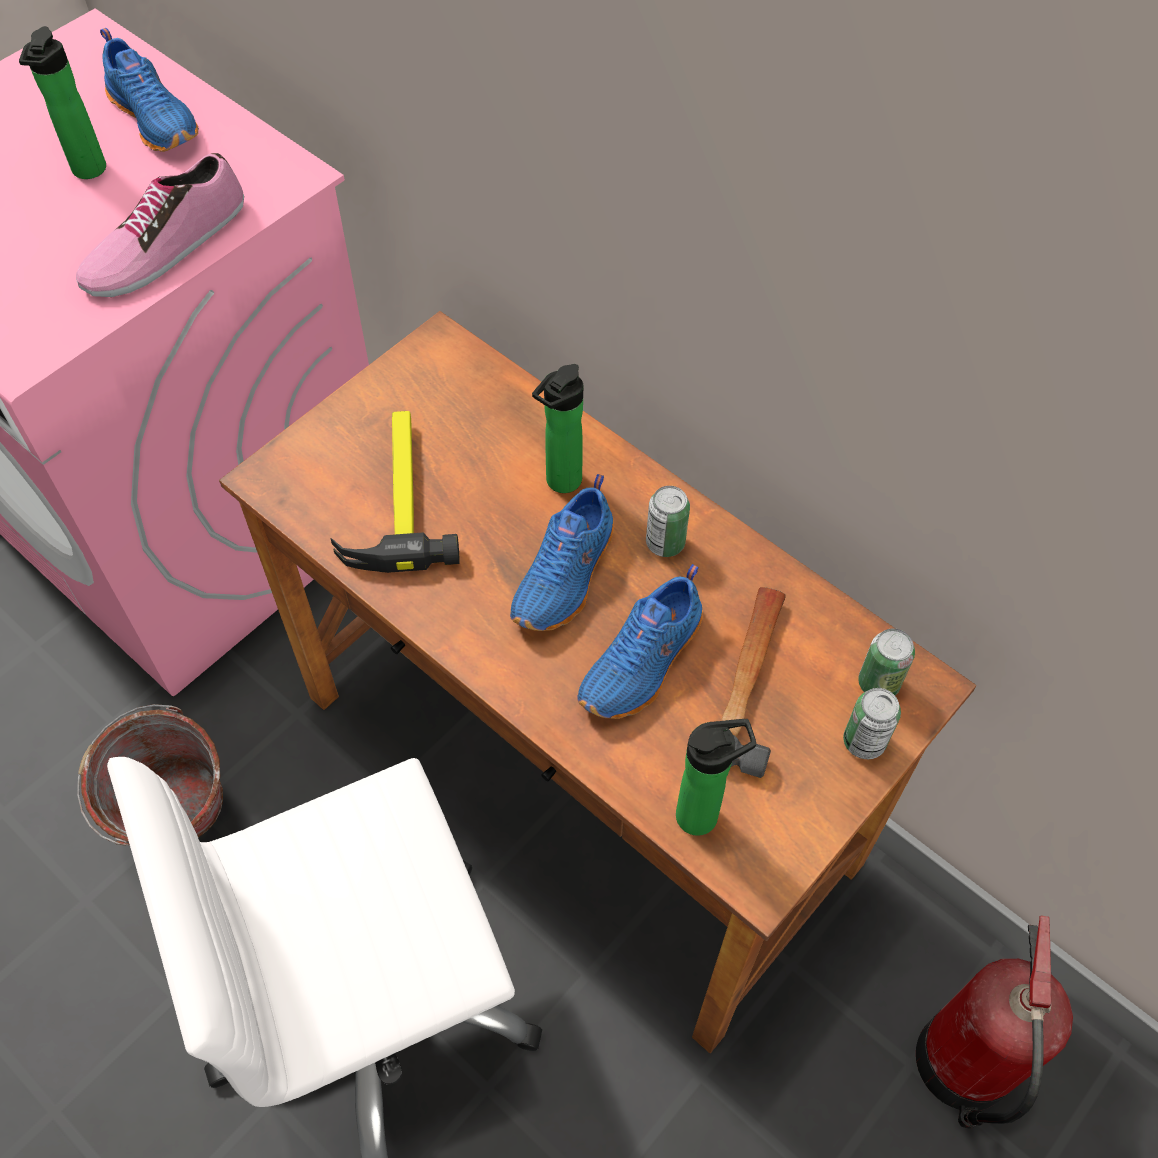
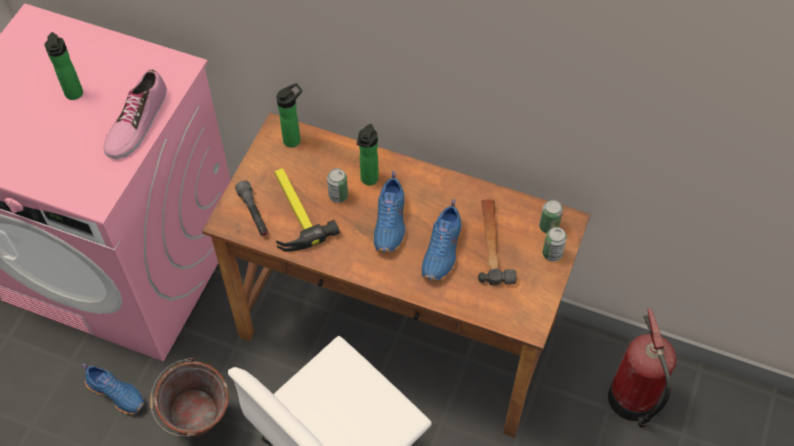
camera: 20 degrees left, 0 degrees up
(156, 118) = (94, 56): blue shoe -> blue shoe (117, 392)
(324, 478) = (254, 213): none -> grey flashlight
(665, 543) = (429, 193): can -> can (338, 196)
(703, 815) = (496, 307): bottle -> bottle (294, 139)

